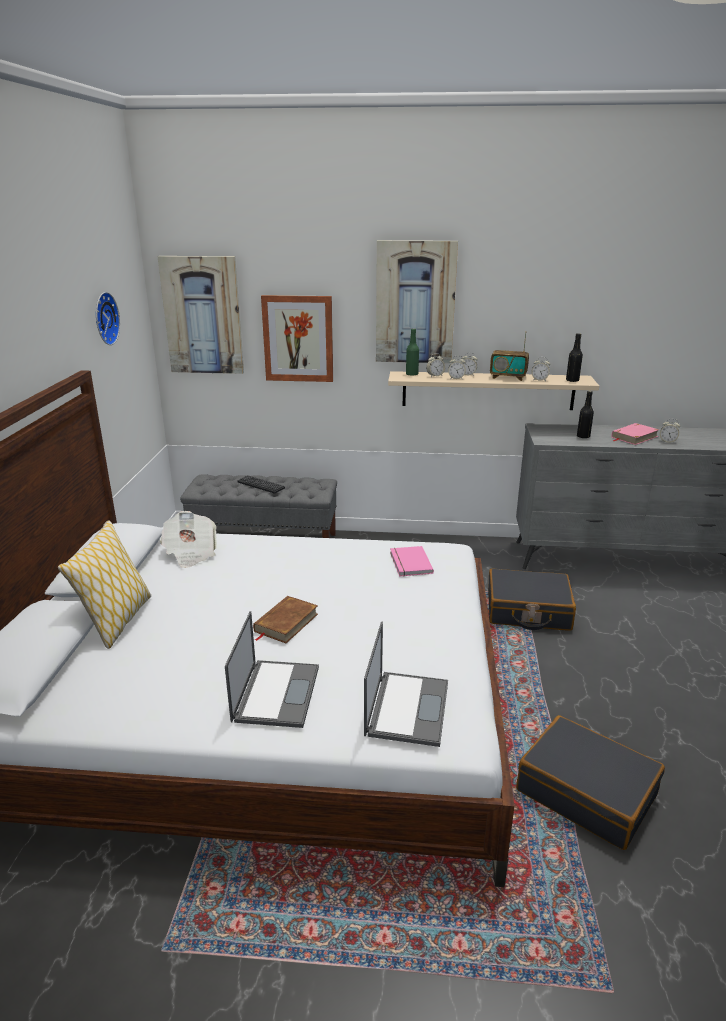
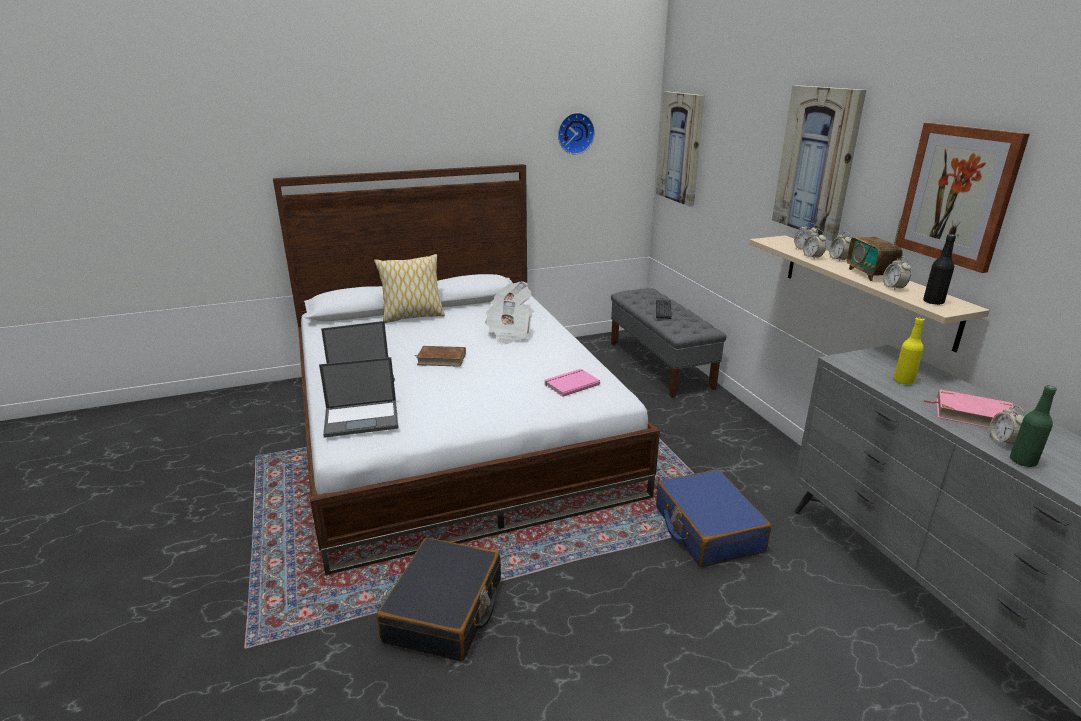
camera: 65 degrees right, 0 degrees up
(259, 567) = (508, 334): none -> newspaper
(298, 338) = (729, 182): picture -> picture (957, 195)
(412, 374) = (790, 242): green bottle -> green bottle (1022, 461)
(528, 611) = (707, 529): black suitcase -> blue suitcase
(583, 436) = (903, 381): black bottle -> yellow bottle

